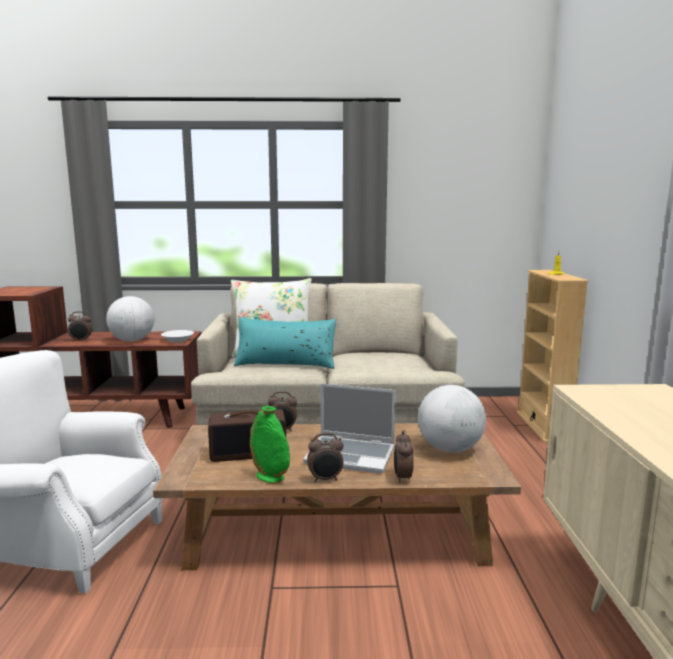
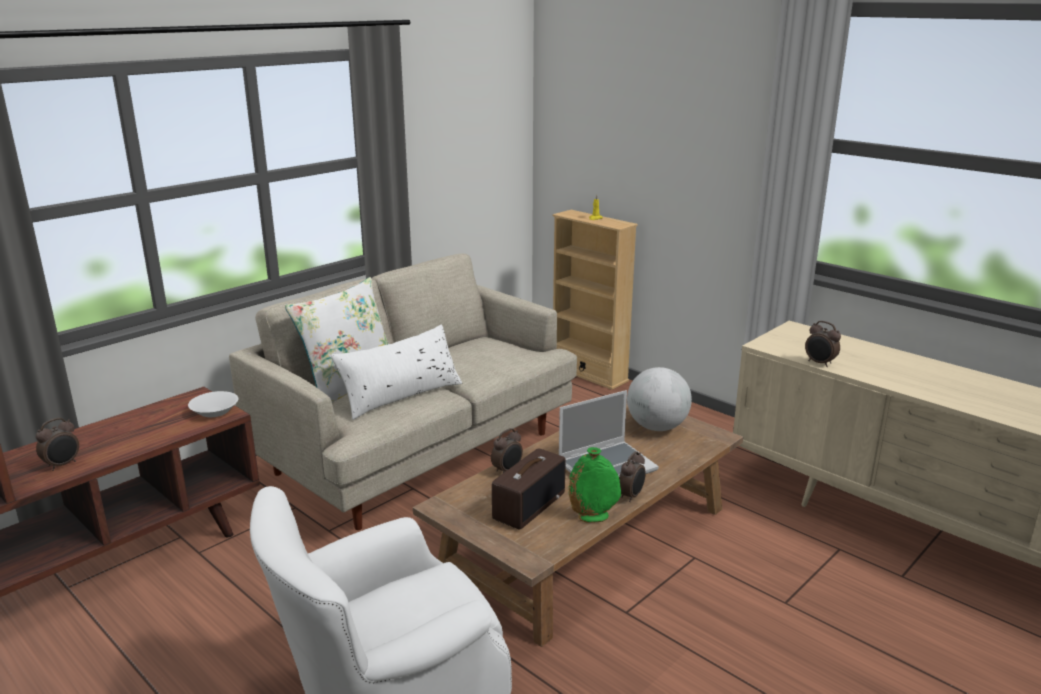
camera: 45 degrees left, 10 degrees up
(132, 340) = (147, 435): globe -> none
(285, 363) = (401, 395): turquoise pillow -> white pillow
(402, 478) = (673, 467): alarm clock -> alarm clock (819, 363)

